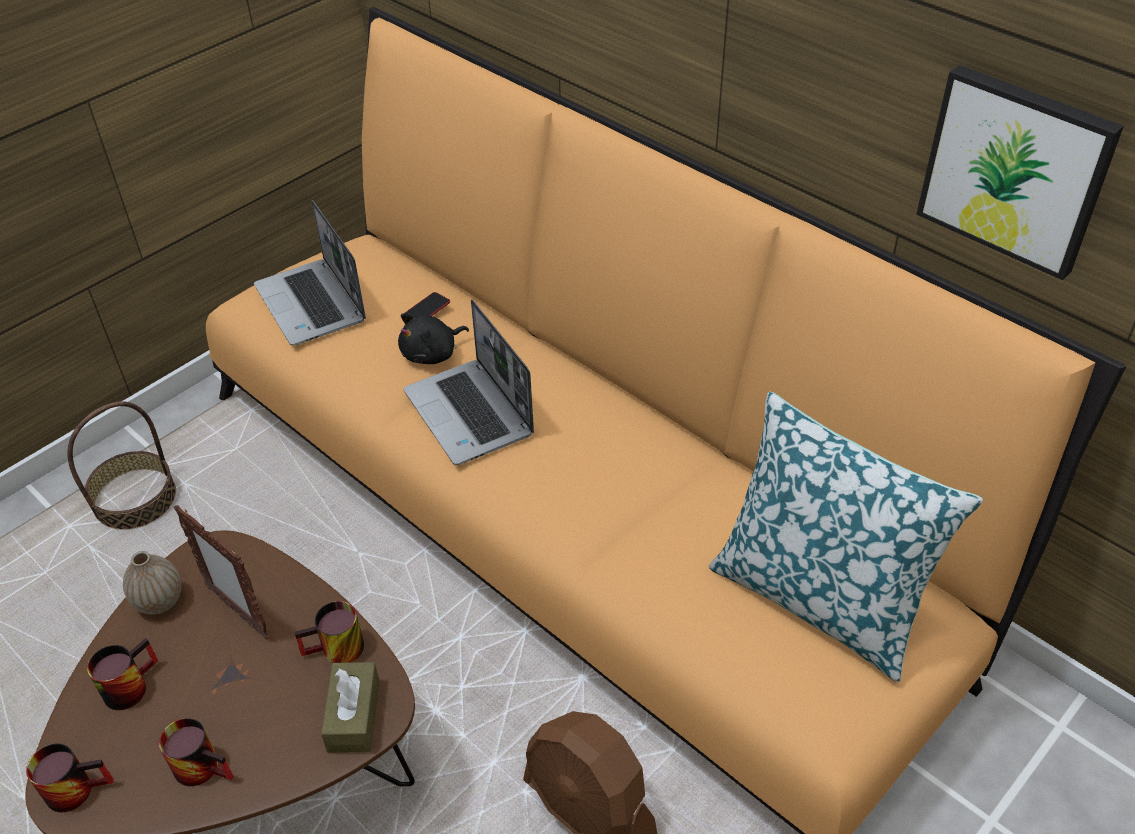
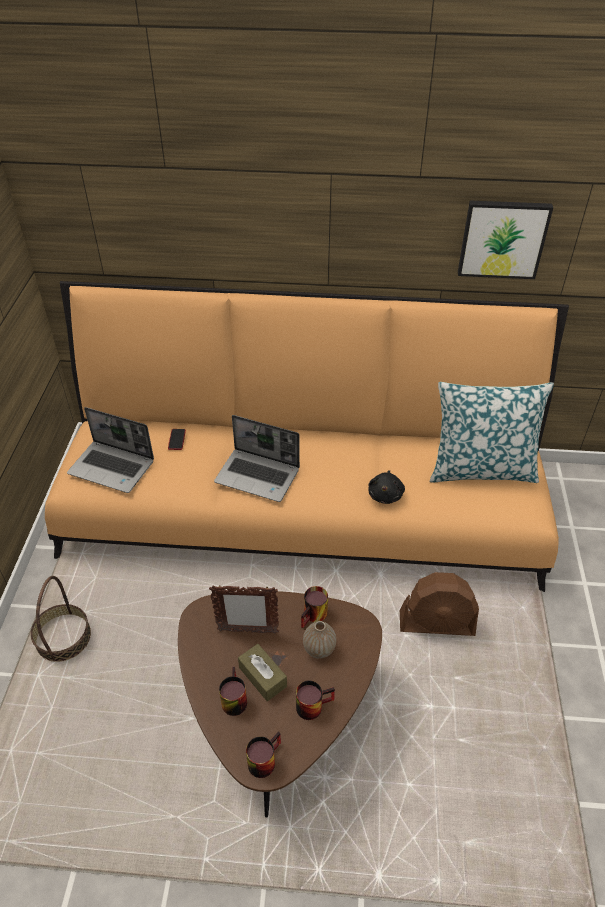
camera: 40 degrees left, 0 degrees up
(160, 602) = (201, 653): vase -> vase (319, 649)
(353, 716) = (354, 636): brown tissue box -> brown tissue box (262, 677)
(432, 354) = (204, 459): black plush toy -> black plush toy (385, 494)

